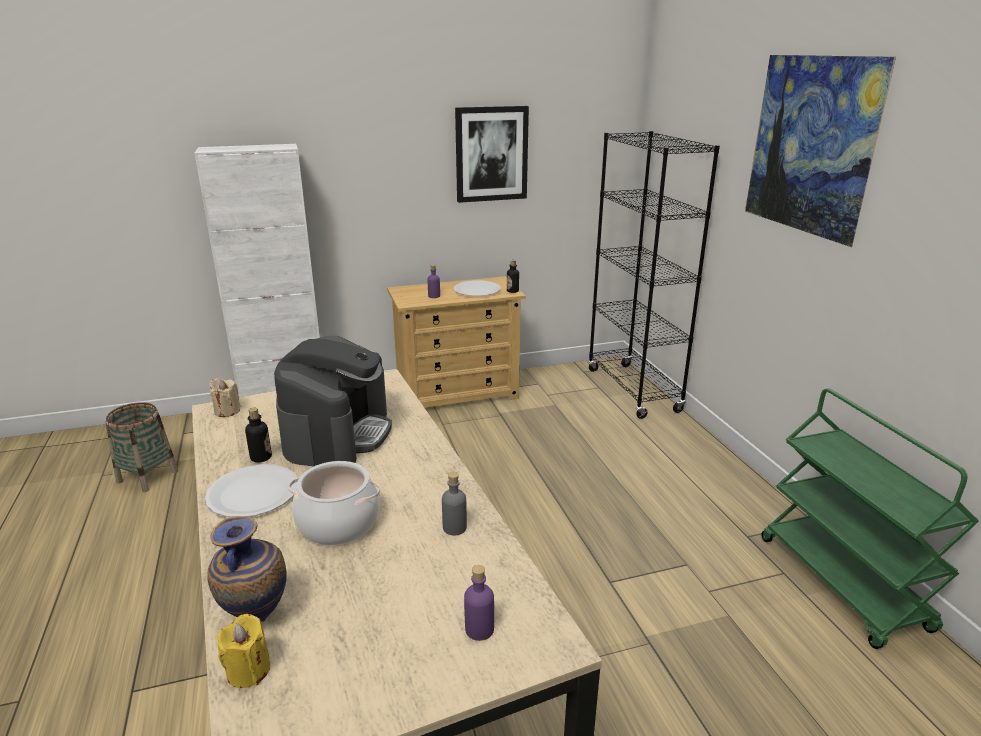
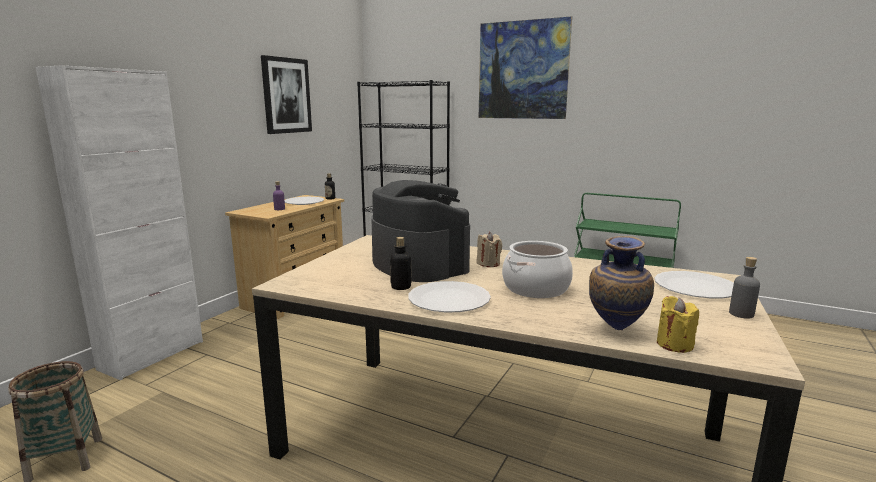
camera: 45 degrees left, 10 degrees down
(227, 411) = (298, 280): beige candle -> beige candle (488, 264)
(454, 528) = (589, 268): grey bottle -> grey bottle (741, 314)
(479, 629) = (695, 287): purple bottle -> white plate

